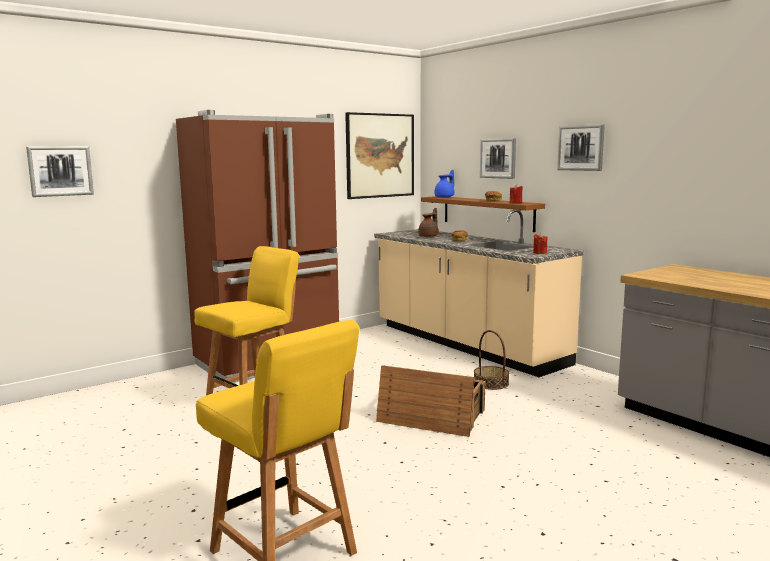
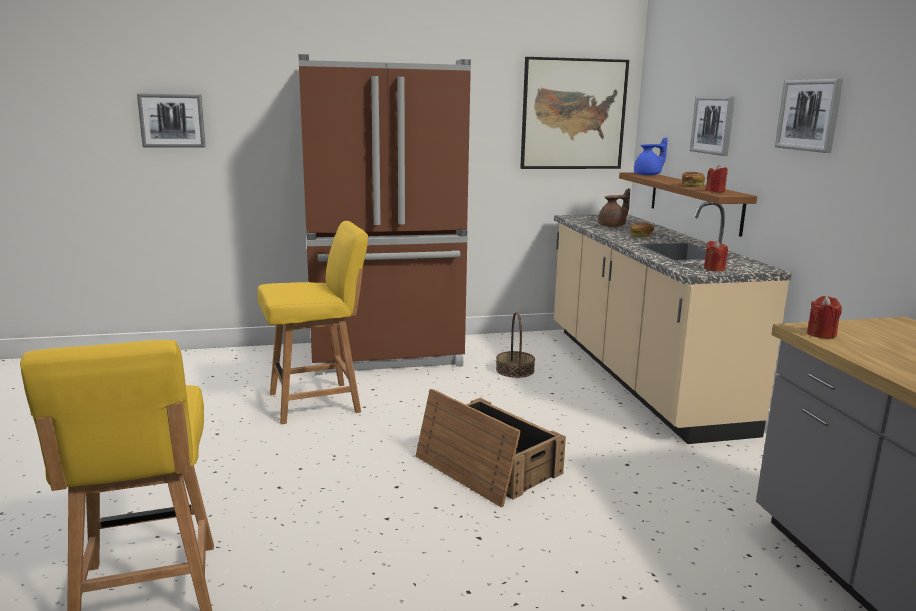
camera: 25 degrees right, 5 degrees up
(491, 383) = (611, 438): basket -> basket (514, 370)
(652, 276) = (821, 334): none -> red candle

